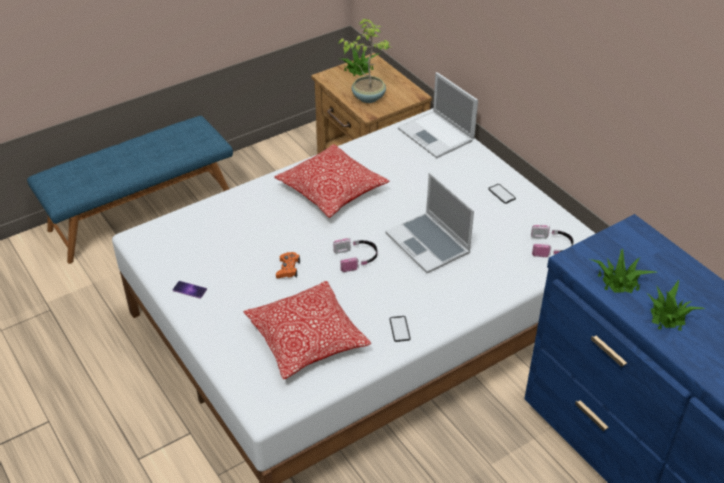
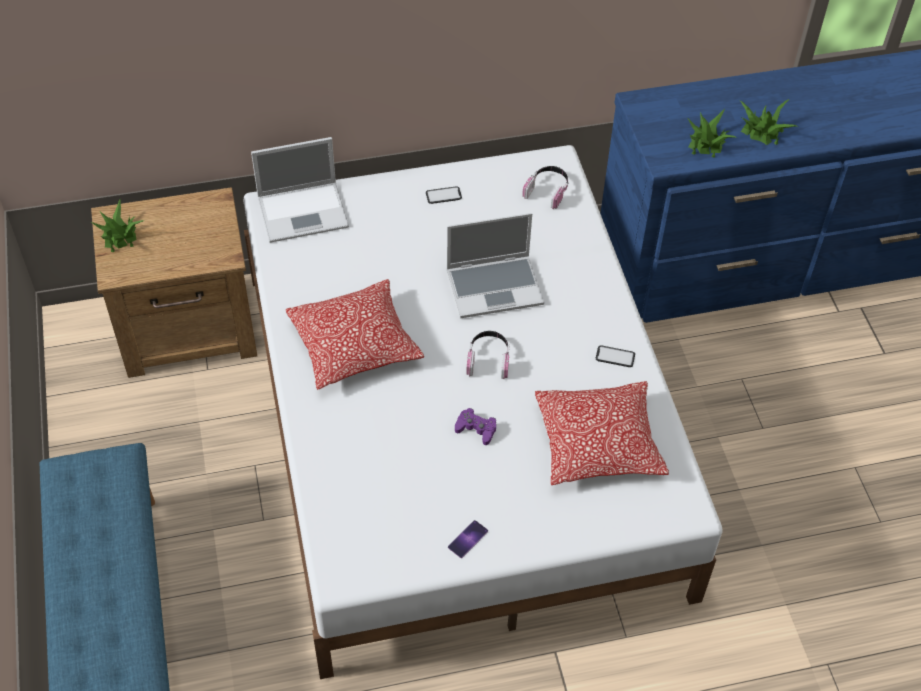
camera: 70 degrees left, 10 degrees up
(288, 269) = (476, 429): orange game controller -> purple game controller
(368, 97) = (191, 247): potted plant -> none

